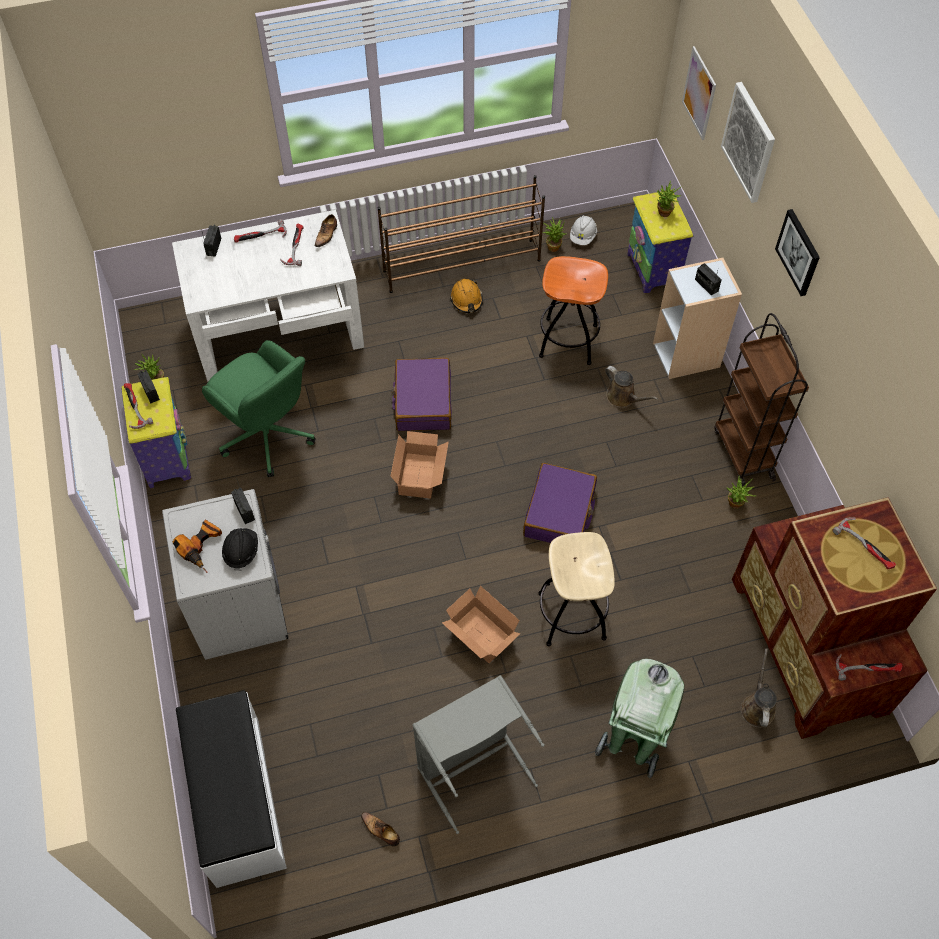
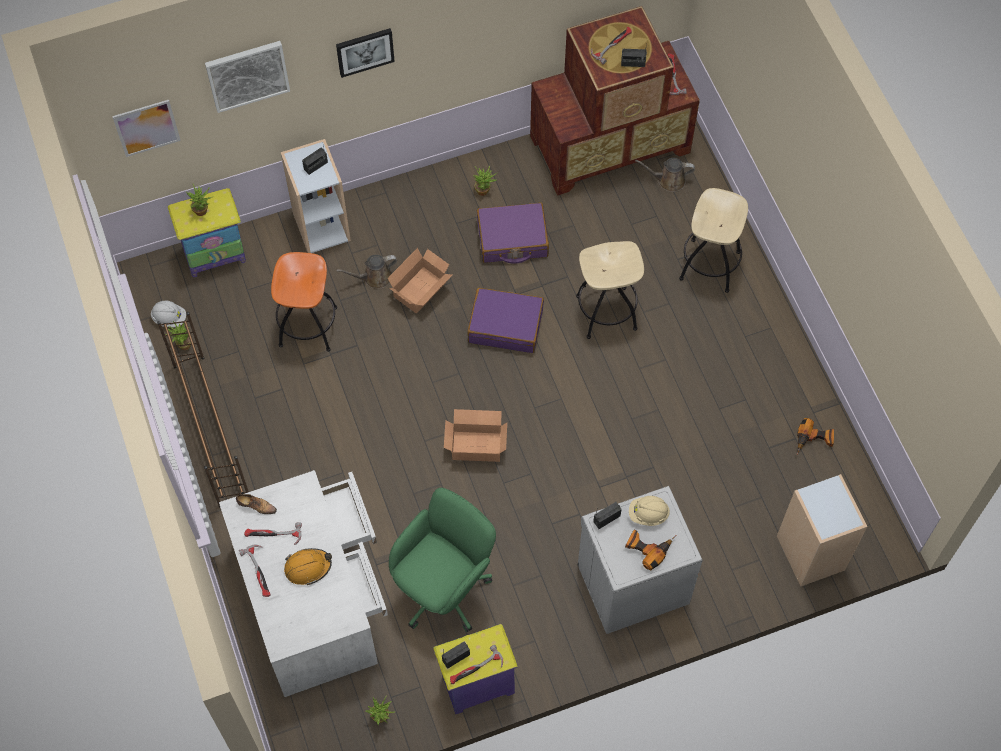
camera: 95 degrees left, 5 degrees up
(213, 247) = (276, 617): radio -> radio (633, 63)
(237, 801) = (810, 554): white bench -> bookcase
(241, 552) = (648, 514): black hard hat -> beige hard hat
(381, 830) = (814, 440): shoe -> power drill
(422, 401) = (390, 451): purple suitcase -> purple suitcase (512, 239)
(466, 299) = (258, 422): orange hard hat -> orange hard hat (308, 567)
(471, 766) = (750, 379): grey laundry basket -> none
(481, 636) = (635, 380): cardboard box -> cardboard box (422, 290)
(623, 397) = (374, 278): brown watering can -> brown watering can turned 150 degrees counterclockwise
(632, 740) = (709, 265): green trash can -> beige stool
(743, 453) = (429, 183): brown cart -> none

